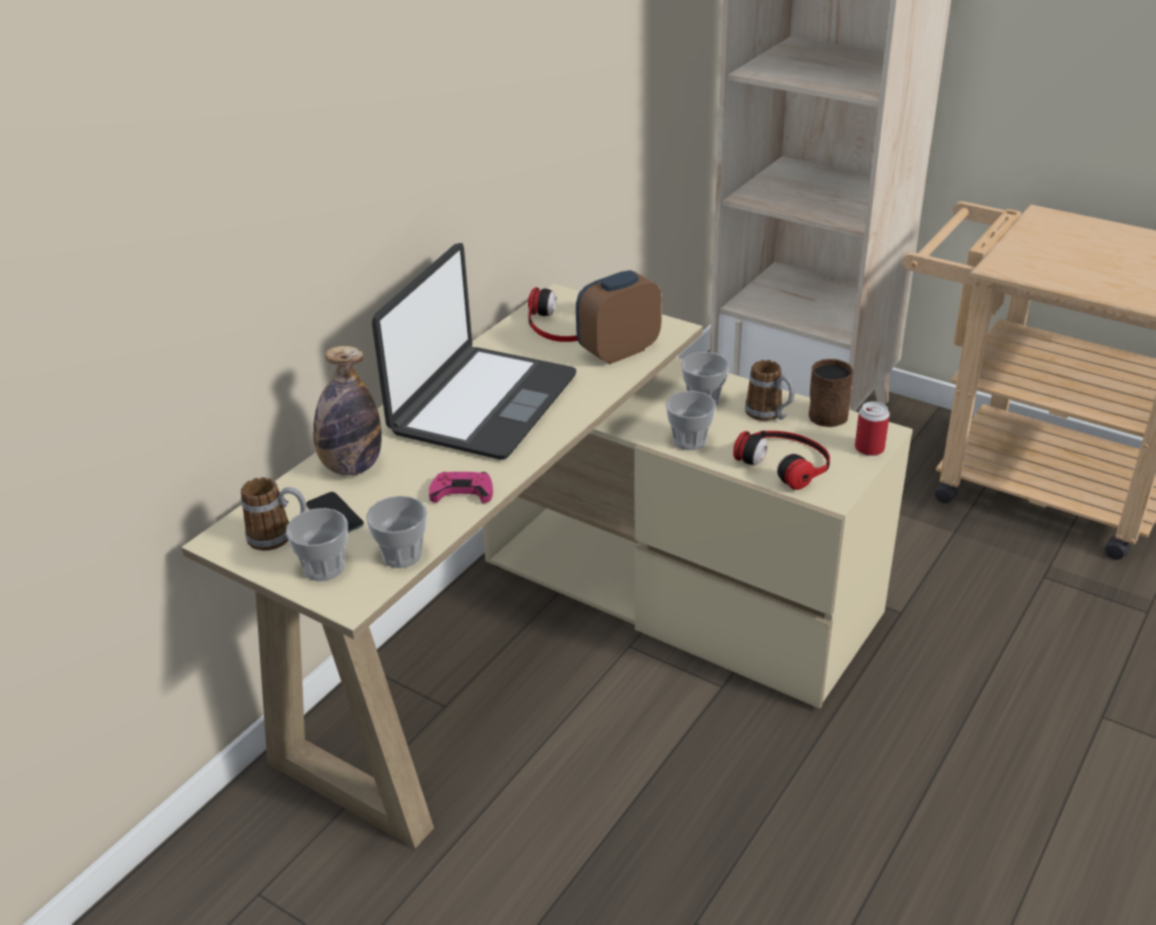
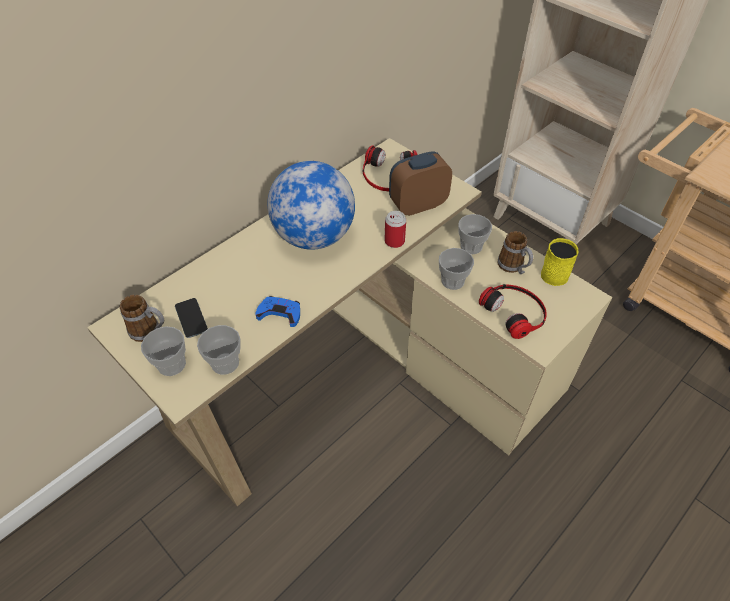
camera: 10 degrees right, 15 degrees up
(352, 467) = (214, 277): bottle -> none
(462, 492) = (280, 313): pink game controller -> blue game controller
(482, 404) = (314, 237): laptop -> globe
(828, 412) = (555, 272): brown mug -> yellow mug
(869, 448) = (577, 310): can -> can (394, 241)

